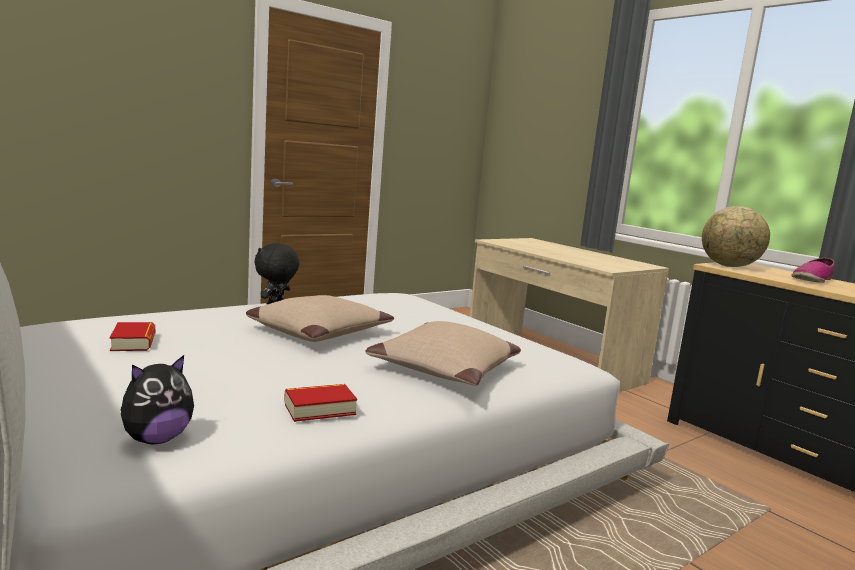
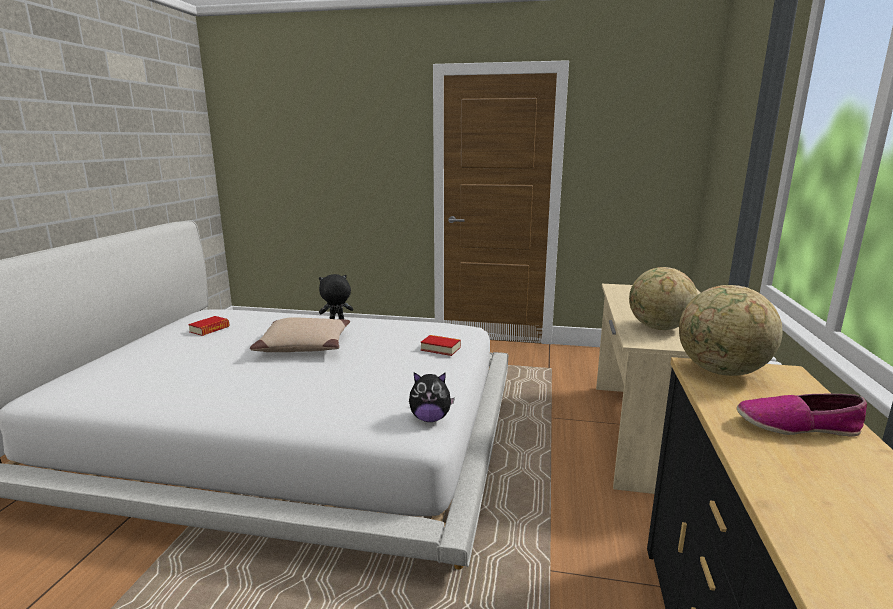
camera: 50 degrees right, 5 degrees up
(156, 439) = (85, 384): plush toy -> plush toy (430, 418)
(319, 409) = (165, 395): book -> book (440, 349)
(446, 368) = (296, 396): beige pillow -> none
(593, 261) = (658, 328): none -> globe

